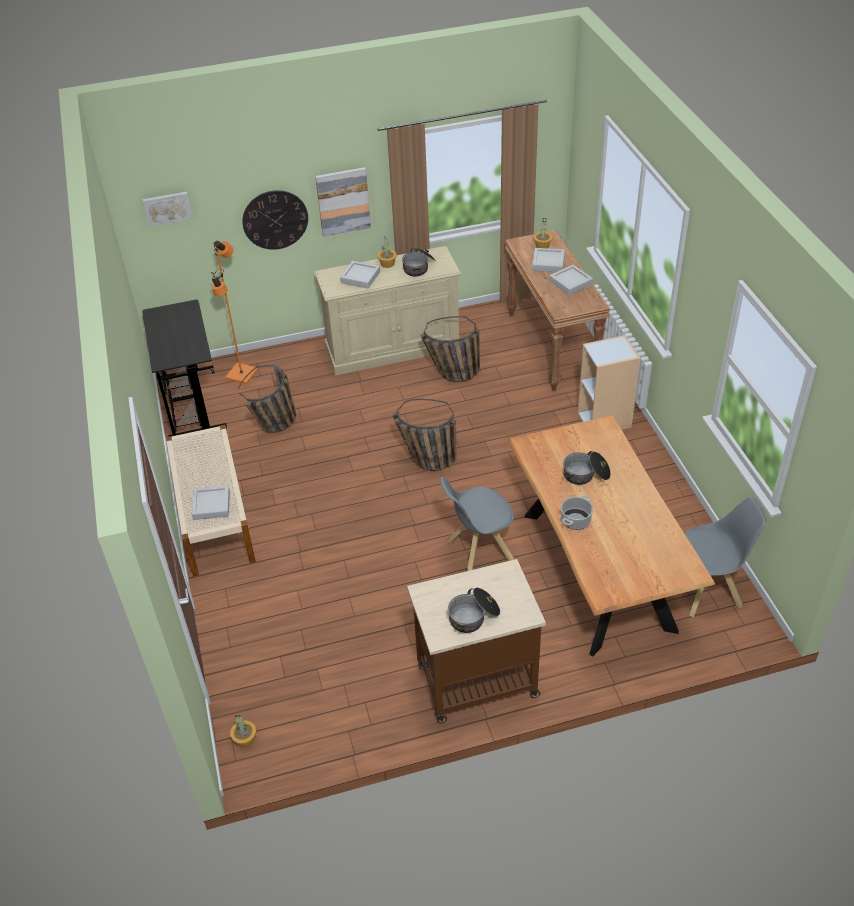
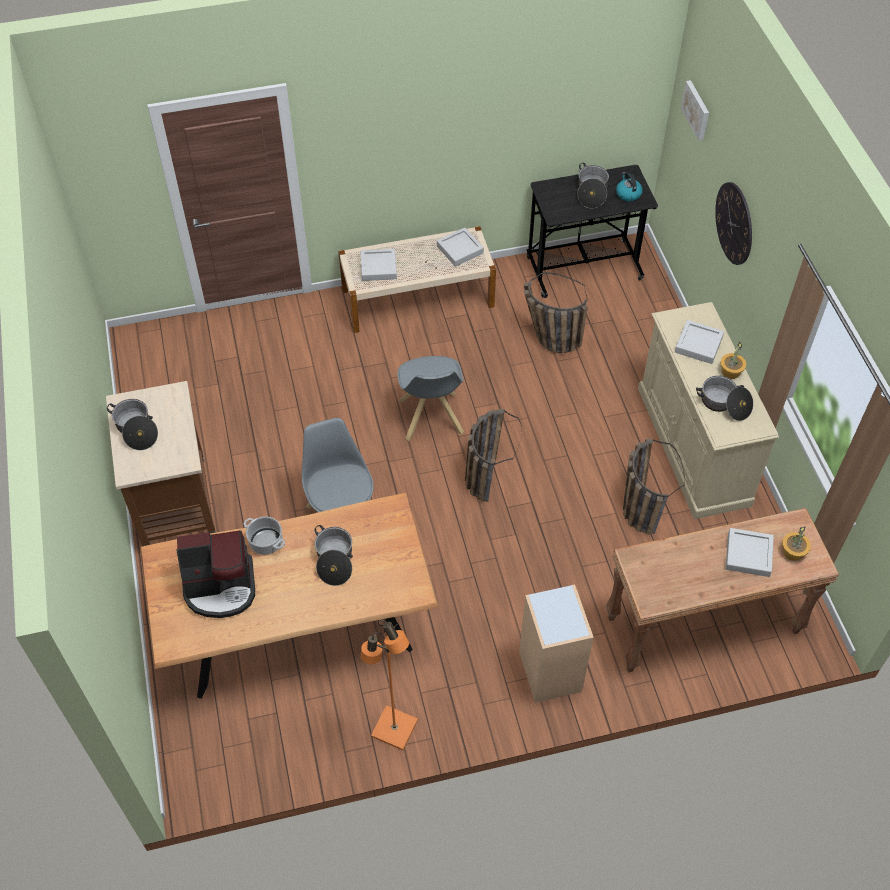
camera: 90 degrees right, 10 degrees up
(173, 335) = (591, 192): none -> cooking pot
(179, 315) = (628, 194): none -> kettle
(241, 374) = (638, 304): orange floor lamp -> orange floor lamp (394, 728)
(245, 739) = (156, 337): potted plant -> none
(343, 201) = (770, 280): picture -> none
(570, 282) = (700, 577): grey tray -> grey tray (460, 249)
(628, 545) = (220, 587): none -> coffee machine
(708, 589) = (252, 742): grey chair -> grey chair (431, 418)

